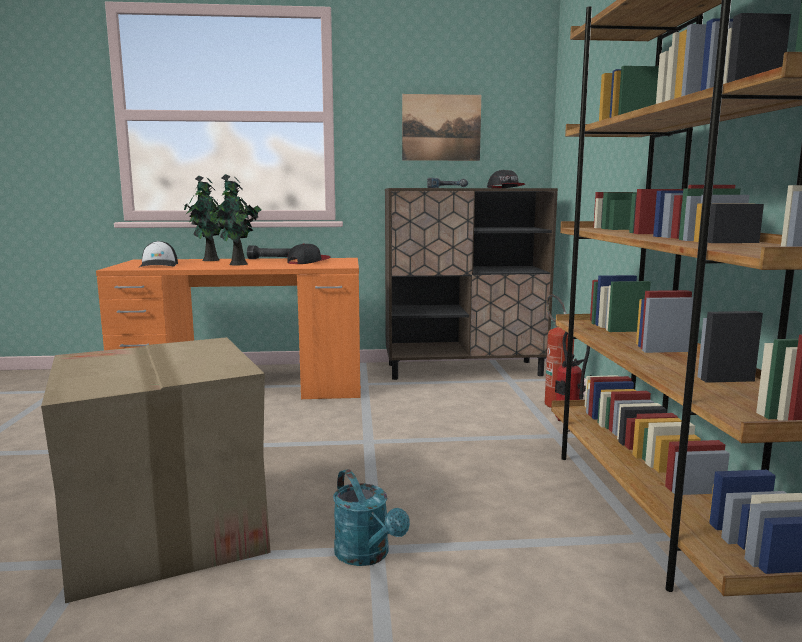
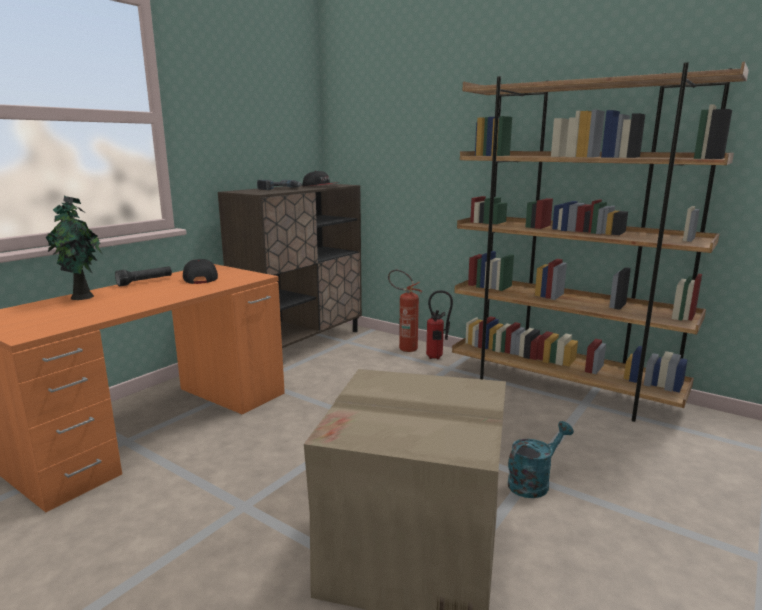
camera: 50 degrees left, 5 degrees up
(159, 265) = (58, 318): cap -> none
(238, 264) = (149, 296): potted plant -> none
(367, 555) = (533, 482): turquoise watering can -> turquoise watering can turned 45 degrees counterclockwise
(441, 127) = (252, 131): picture -> none

